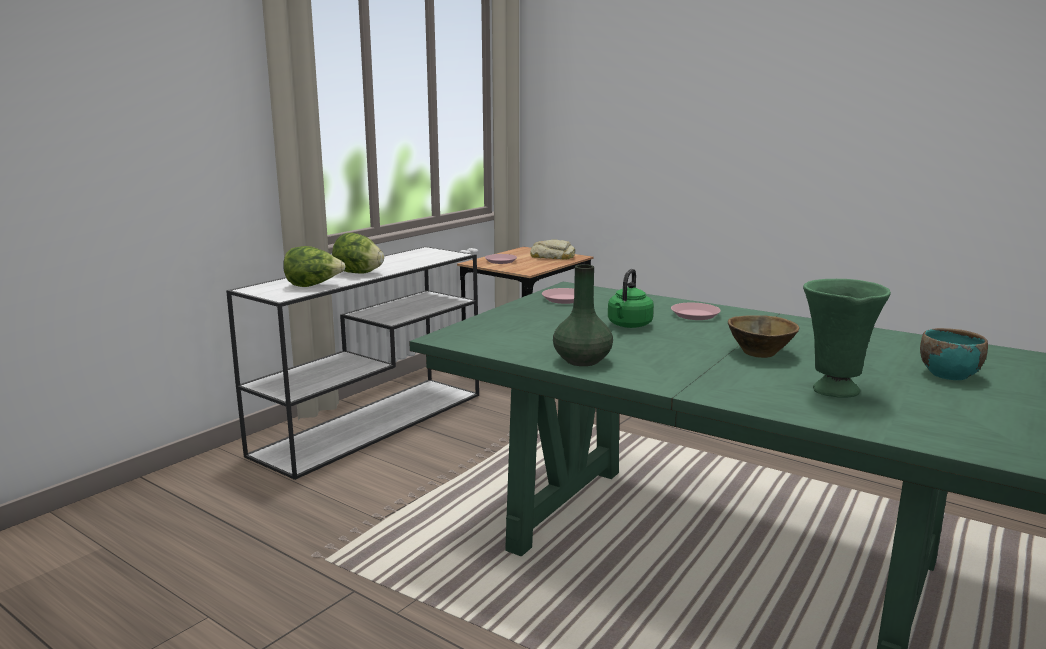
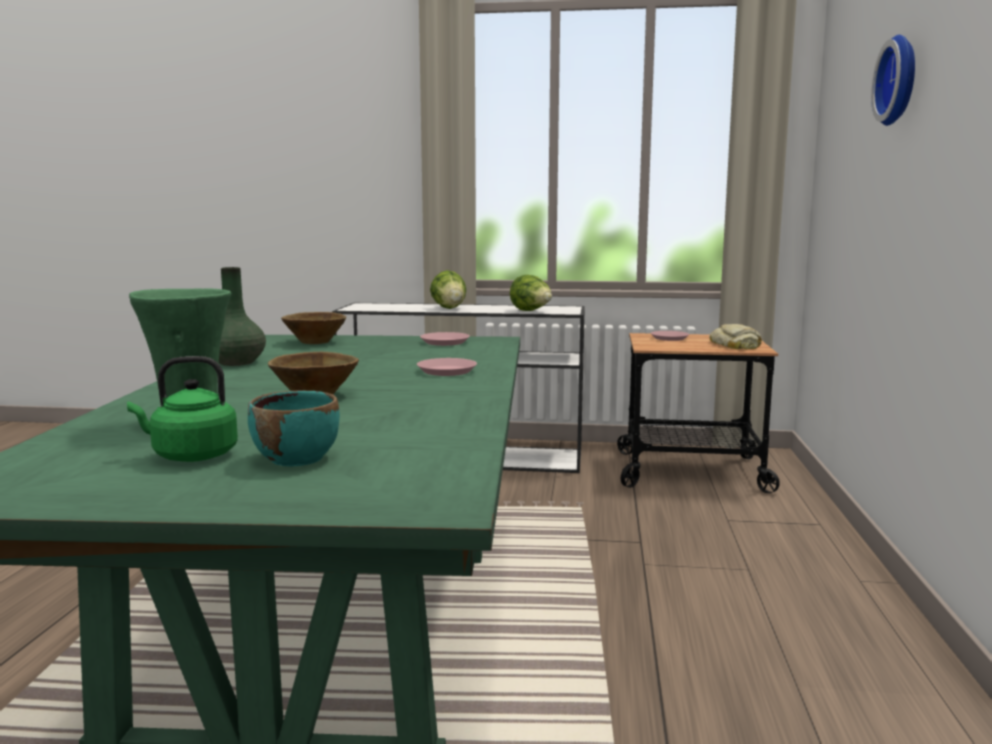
camera: 60 degrees right, 5 degrees down
(313, 286) = (392, 308): lettuce -> lettuce (531, 311)
(502, 329) = (314, 342): none -> brown bowl
(629, 325) = (372, 361): green kettle -> green kettle (190, 456)
(692, 65) = (901, 80): none -> wall clock

